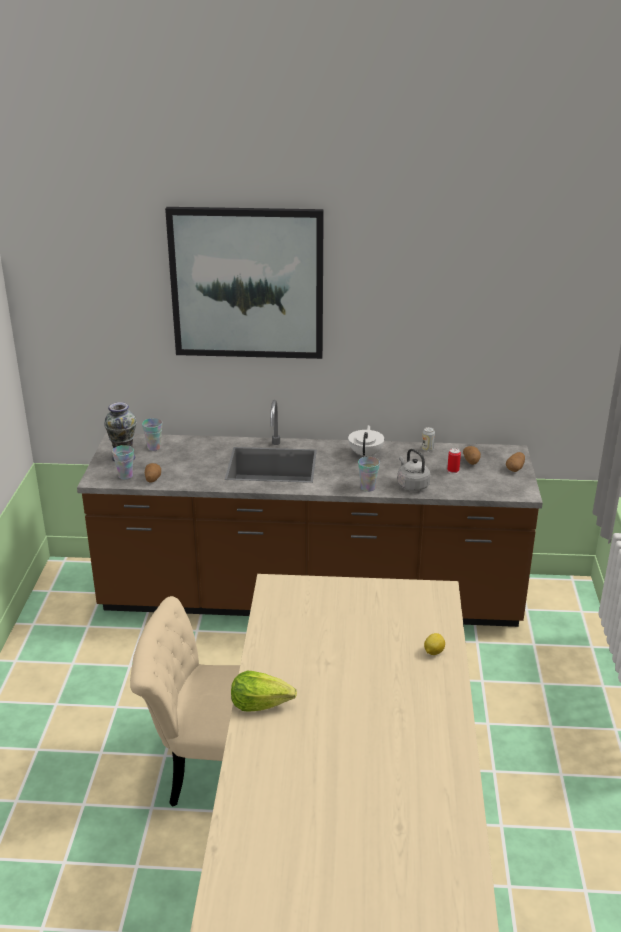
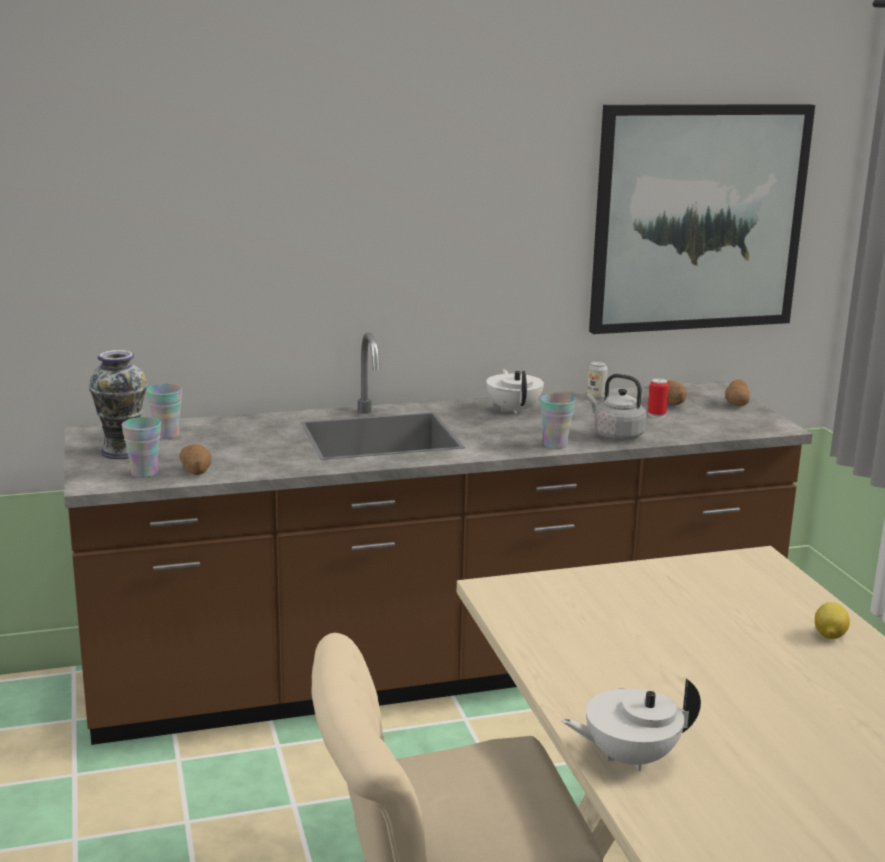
camera: 20 degrees left, 10 degrees down
(247, 283) = (313, 142): picture -> picture (698, 218)
(261, 703) = (629, 757): lettuce -> white teapot

